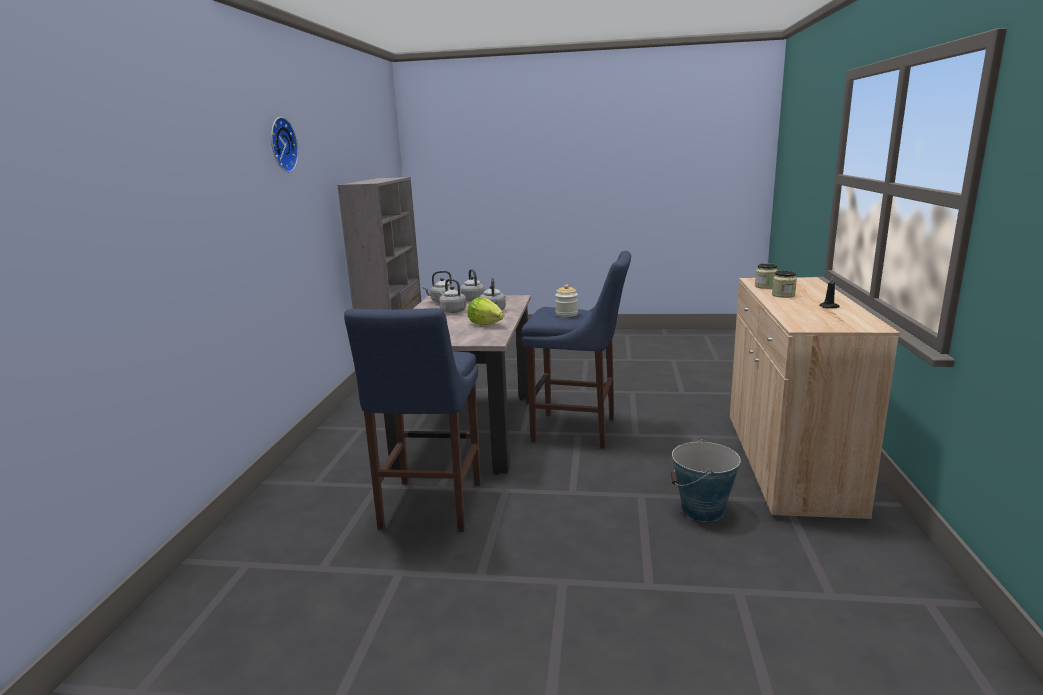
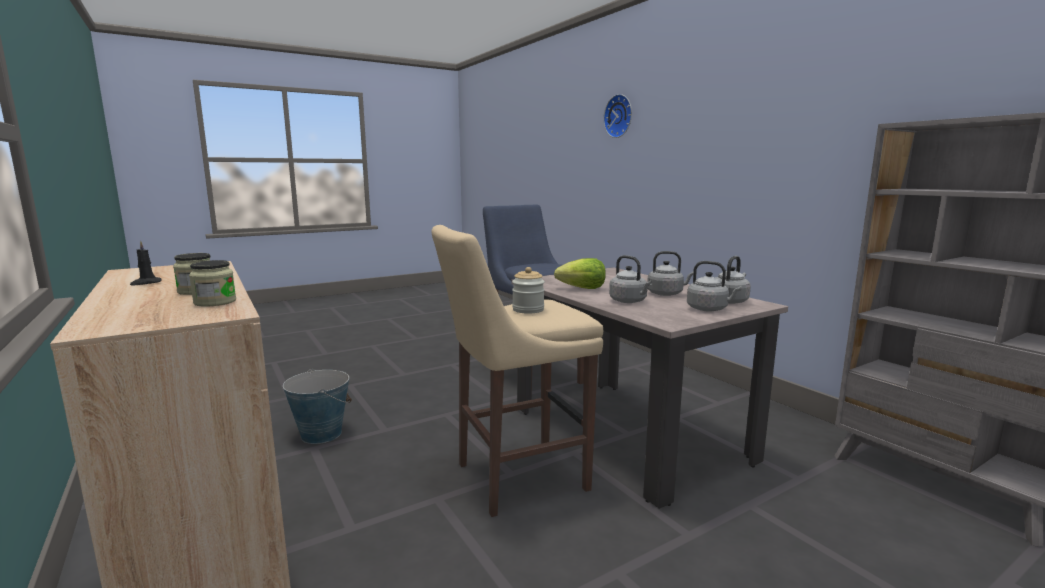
camera: 140 degrees right, 5 degrees down
(280, 145) = (791, 82): wall clock -> wall clock (620, 116)
(579, 430) = (515, 477): blue stool -> beige stool

